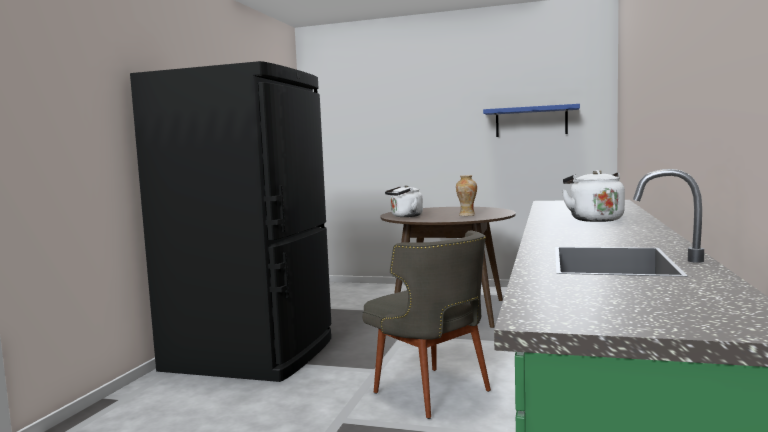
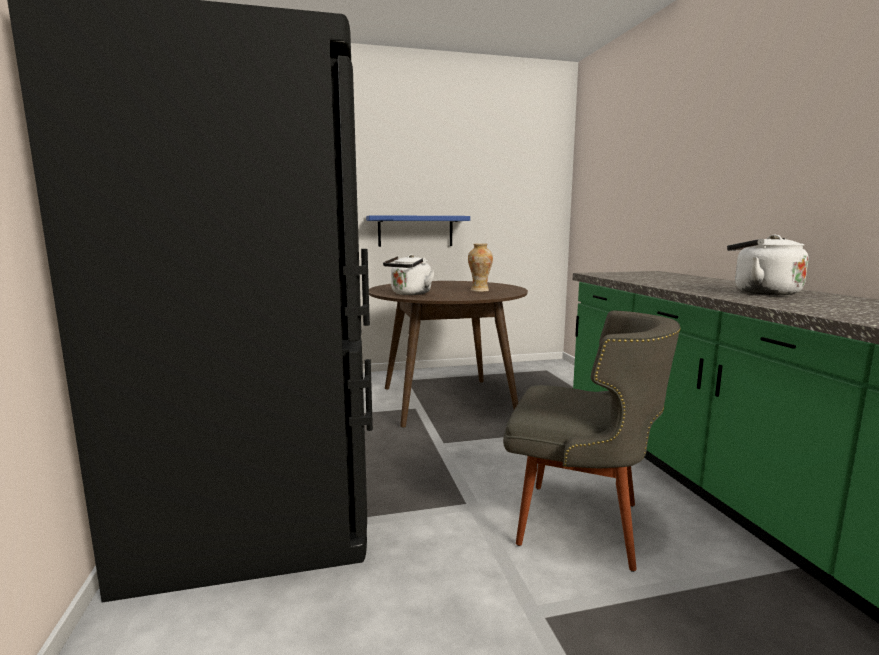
camera: 30 degrees left, 5 degrees up
(531, 121) = (494, 189): blue shelf -> blue shelf (415, 231)

